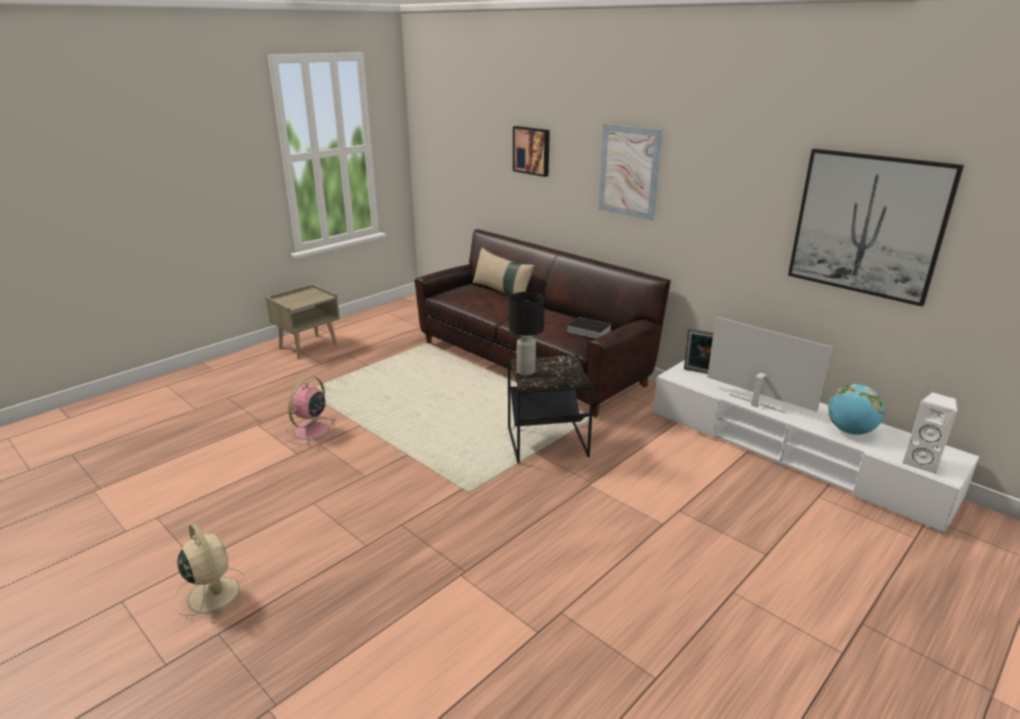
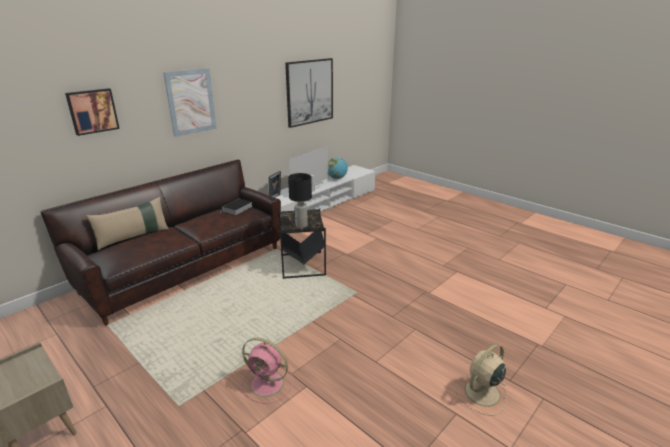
camera: 90 degrees left, 0 degrees up
(921, 463) = (360, 172): white speaker -> none

